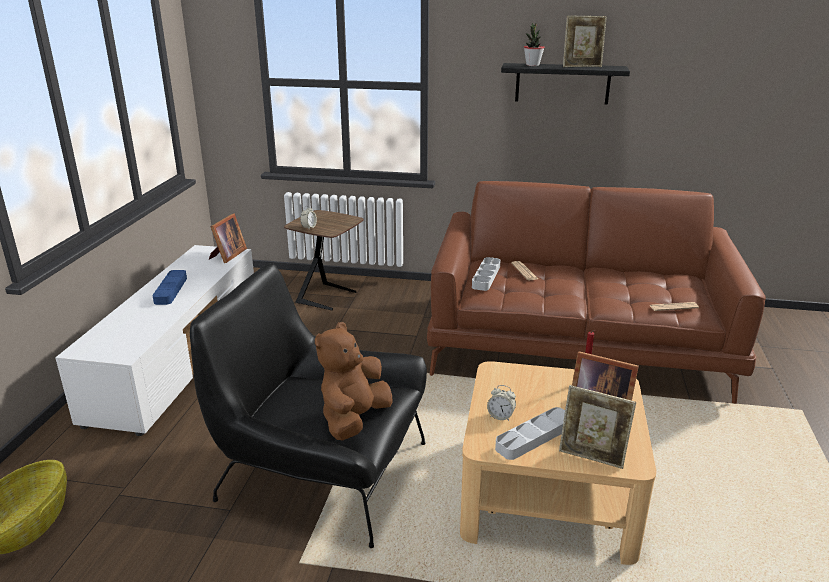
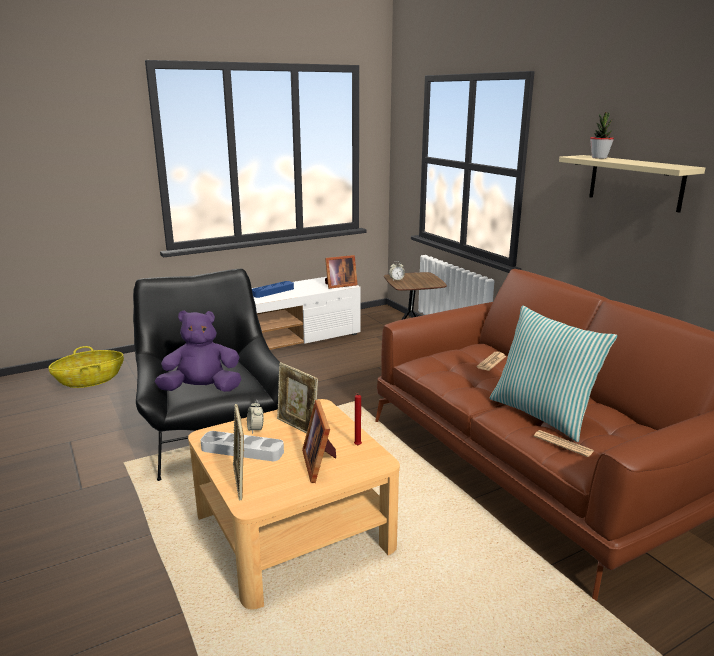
camera: 50 degrees right, 5 degrees down
(354, 420) = (202, 389): brown plush toy -> purple plush toy
(486, 277) = (452, 353): grey tray -> none
(562, 83) = (635, 182): black shelf -> beige shelf
(582, 67) = (643, 163): picture frame -> picture frame (297, 427)
(623, 294) = (542, 414): none -> pillow

